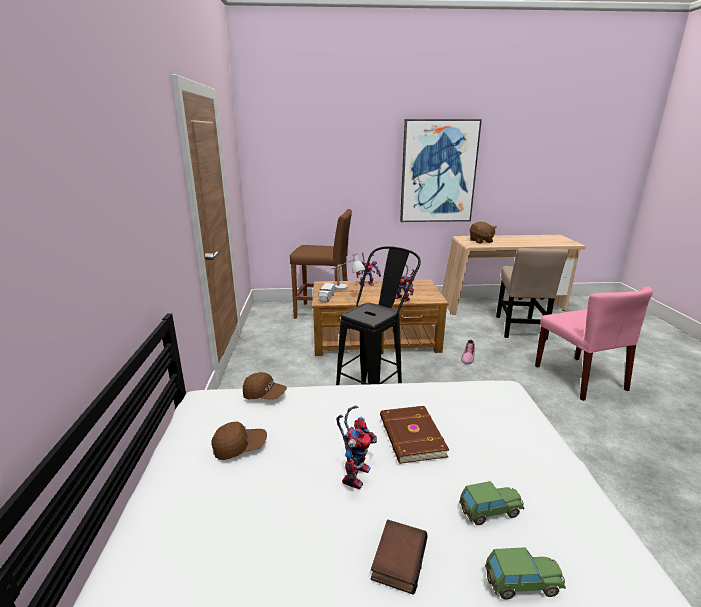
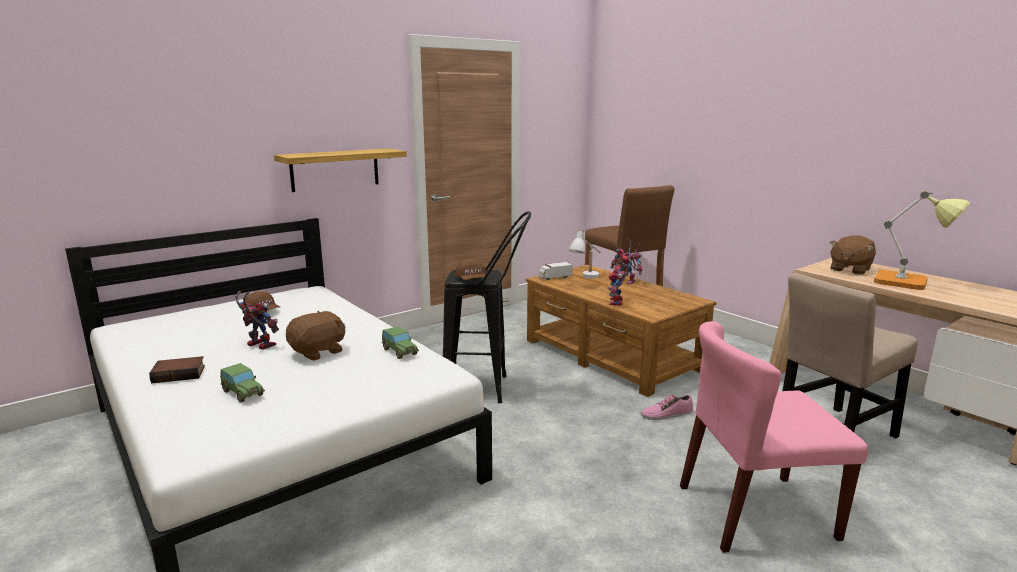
camera: 55 degrees right, 5 degrees down
(162, 248) = (335, 169): none -> shelf
(264, 395) = (331, 300): brown cap -> brown cap (472, 280)
(355, 472) = (258, 345): toy robot -> toy robot turned 135 degrees counterclockwise
(410, 436) = (318, 352): brown book -> brown plush toy
(438, 172) = (818, 145): picture -> none
(511, 241) = (908, 282): none -> table lamp
(521, 583) = (171, 412): toy car -> toy car (399, 351)
(580, 378) = (755, 512): pink chair -> pink chair turned 45 degrees clockwise

